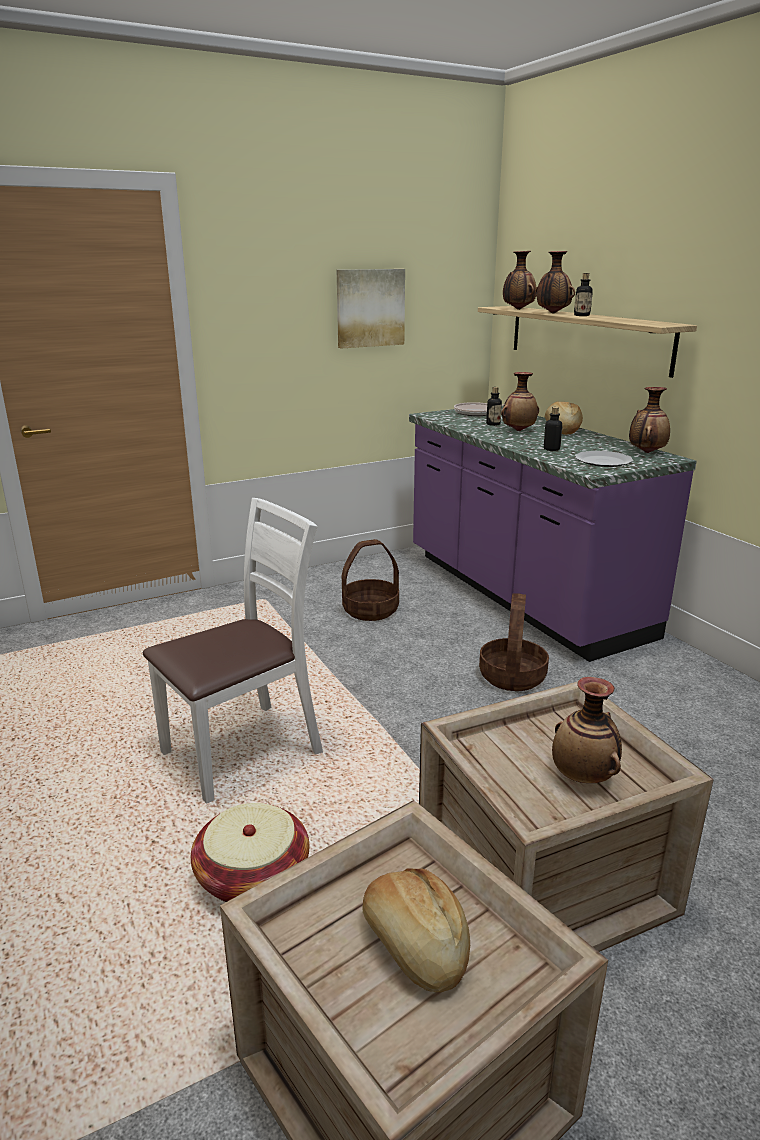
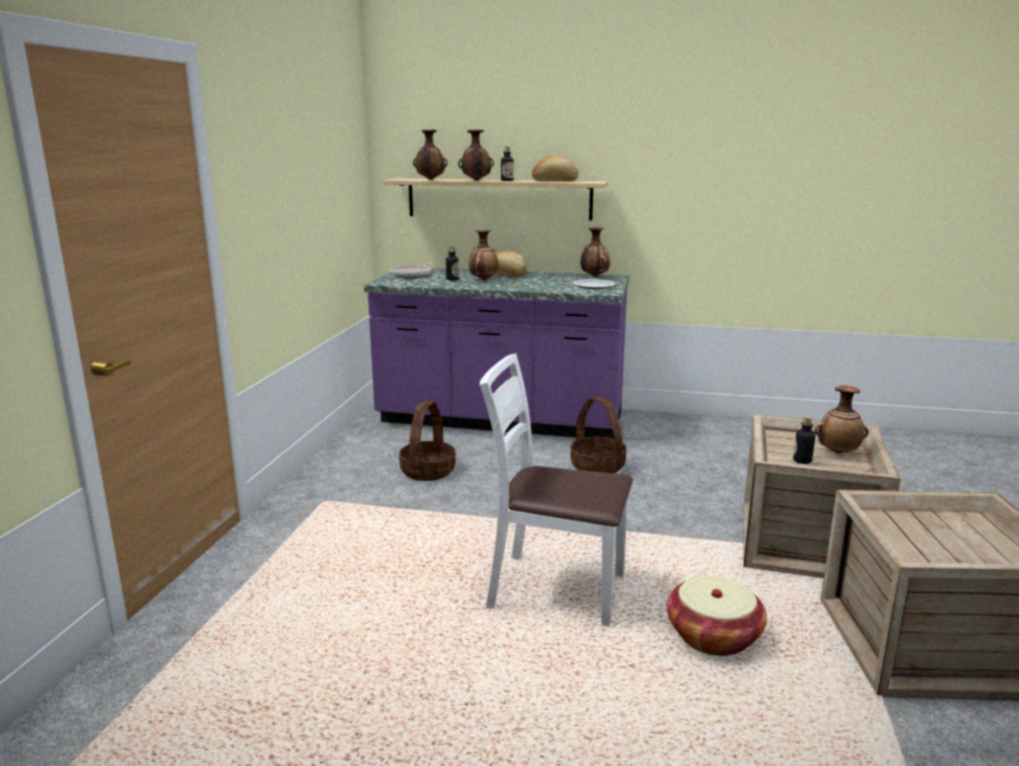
camera: 50 degrees left, 5 degrees down
(243, 751) = (554, 590): white chair -> white chair turned 75 degrees counterclockwise
(370, 308) = (316, 186): picture -> none
(414, 945) = (950, 535): bread -> bread (555, 181)
(551, 449) = (544, 286): bottle -> bottle (802, 461)

